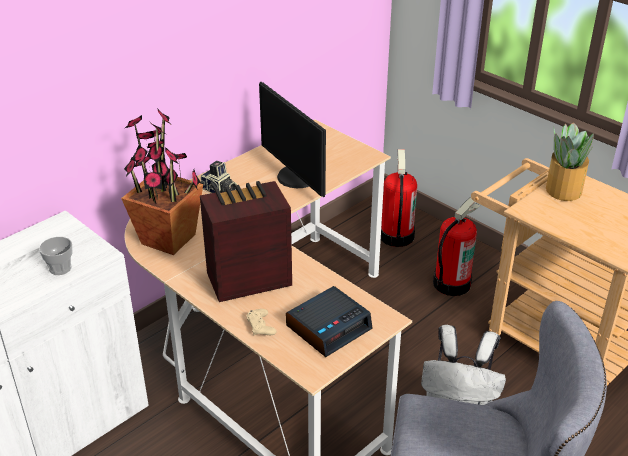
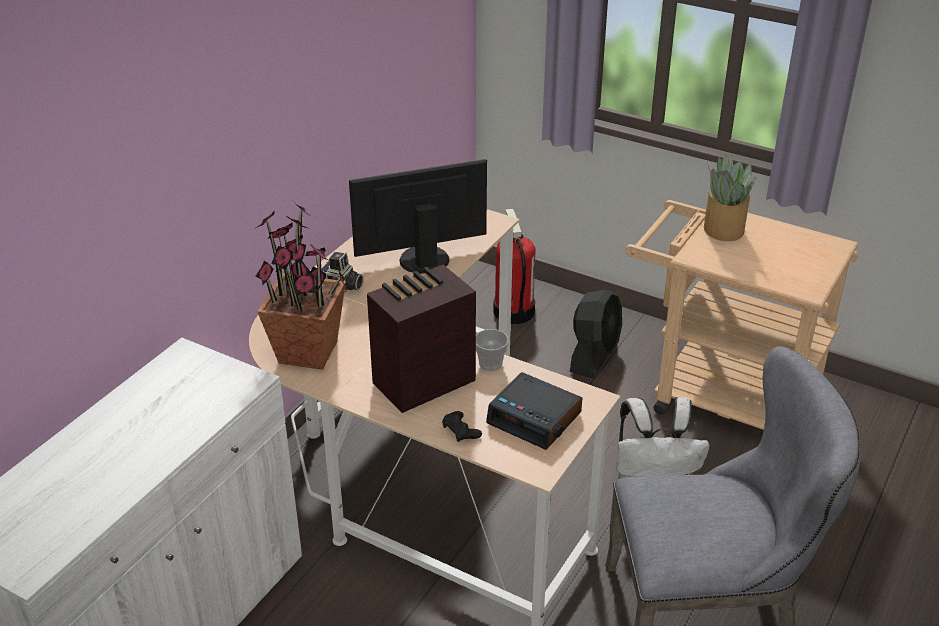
camera: 15 degrees left, 0 degrees up
(60, 268) = (212, 405): cup -> cup (490, 363)
(261, 326) = (461, 431): beige game controller -> black game controller
(296, 177) = (423, 258): monitor -> monitor turned 120 degrees clockwise
(329, 327) = (535, 418): alarm clock -> alarm clock turned 90 degrees clockwise
(451, 283) = (594, 355): fire extinguisher -> black fan

